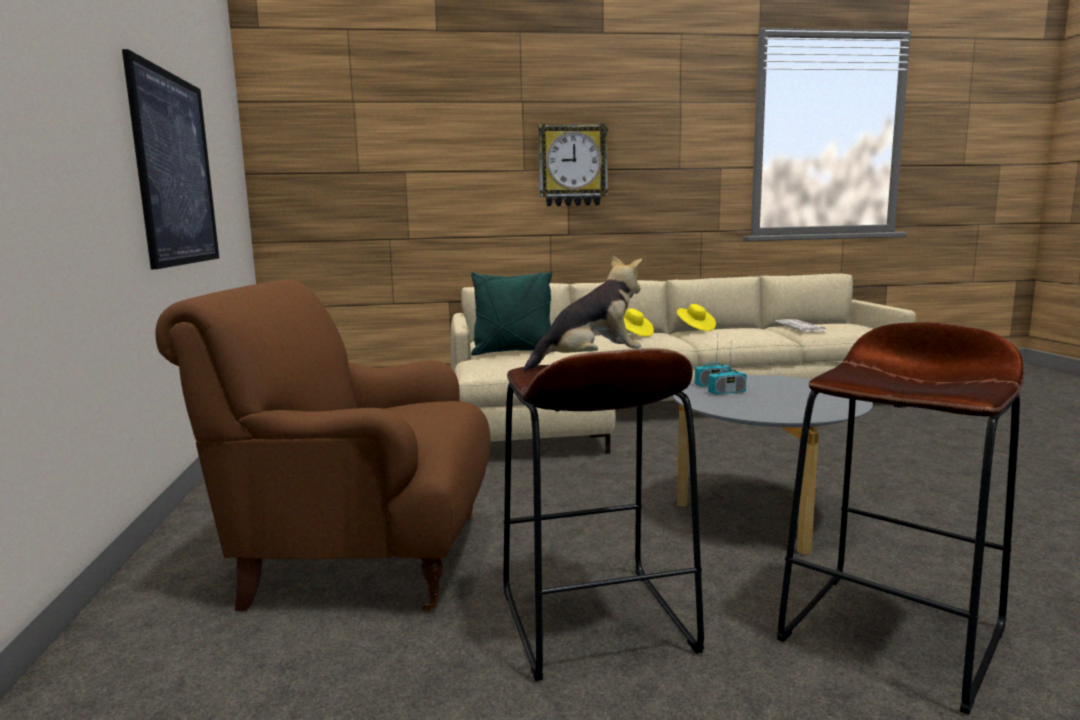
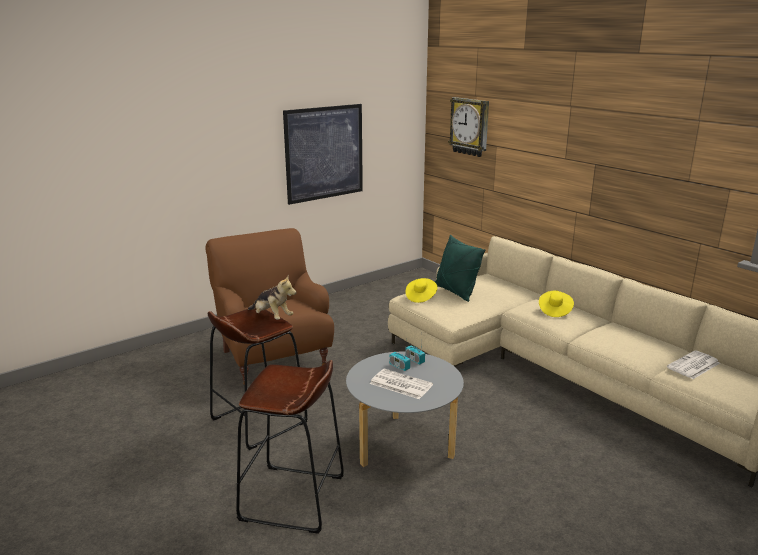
camera: 60 degrees right, 10 degrees up
(572, 165) = (597, 162): wall clock -> wall clock (470, 126)
(695, 328) = (614, 326): yellow hat -> yellow hat (421, 297)
(785, 398) = (400, 384): none -> newspaper

